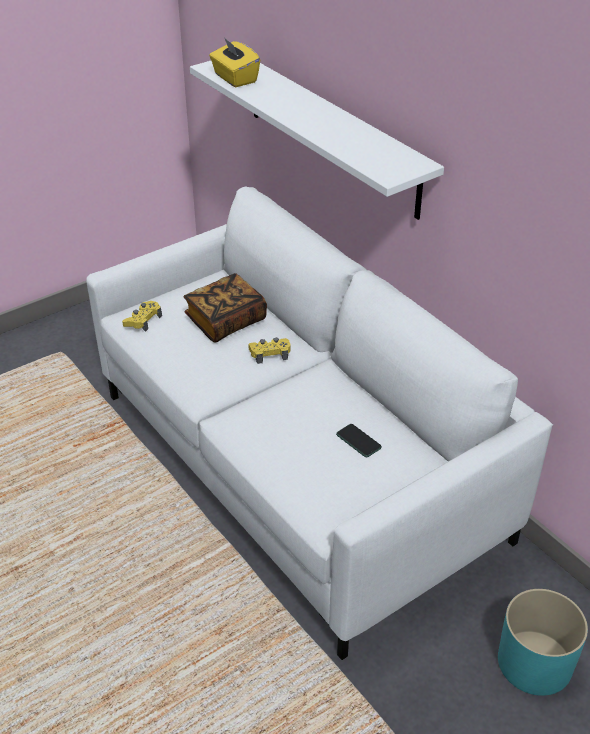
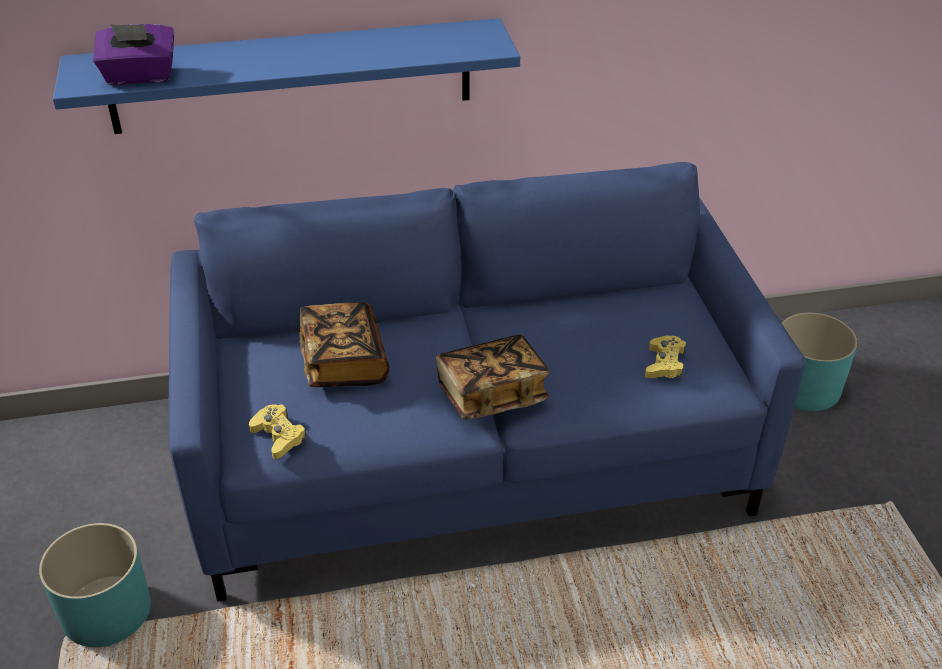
camera: 65 degrees left, 0 degrees up
(84, 358) = (106, 611): none -> turquoise planter
(235, 78) = (140, 76): yellow tissue box -> purple tissue box
(235, 395) = (491, 394): none -> book
(270, 353) = (434, 345): yellow game controller -> yellow game controller (665, 364)
(296, 466) = (472, 458): white sofa -> blue sofa
(331, 133) = (291, 76): white shelf -> blue shelf
(358, 441) = (623, 327): phone -> none

